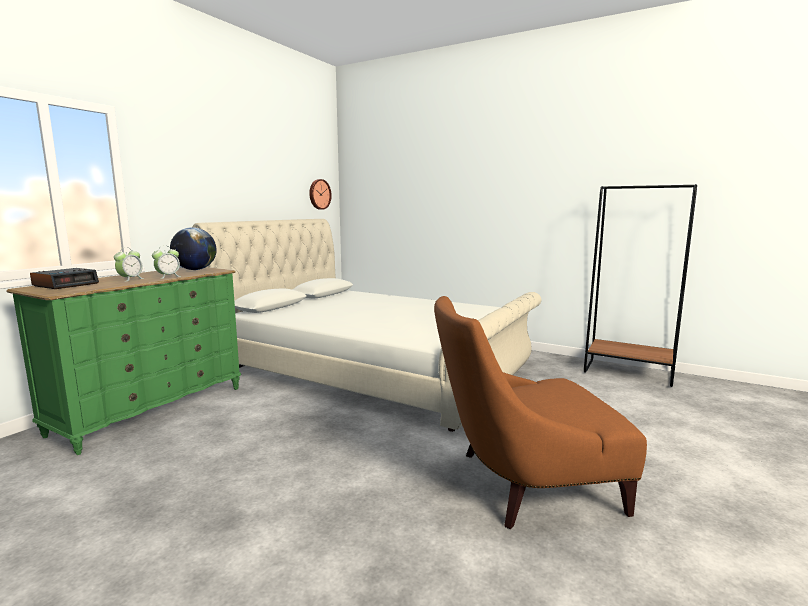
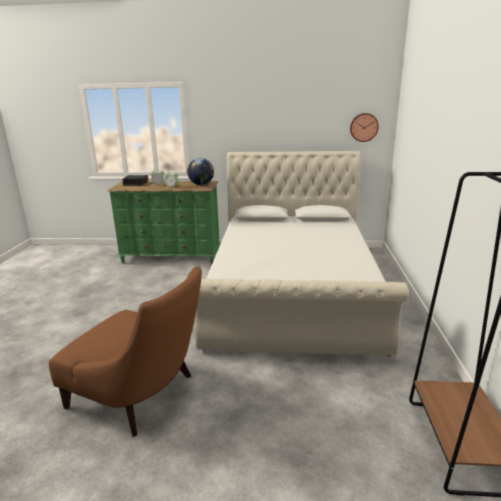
camera: 65 degrees right, 10 degrees up
(523, 483) = (140, 394): brown armchair -> brown armchair turned 150 degrees clockwise

